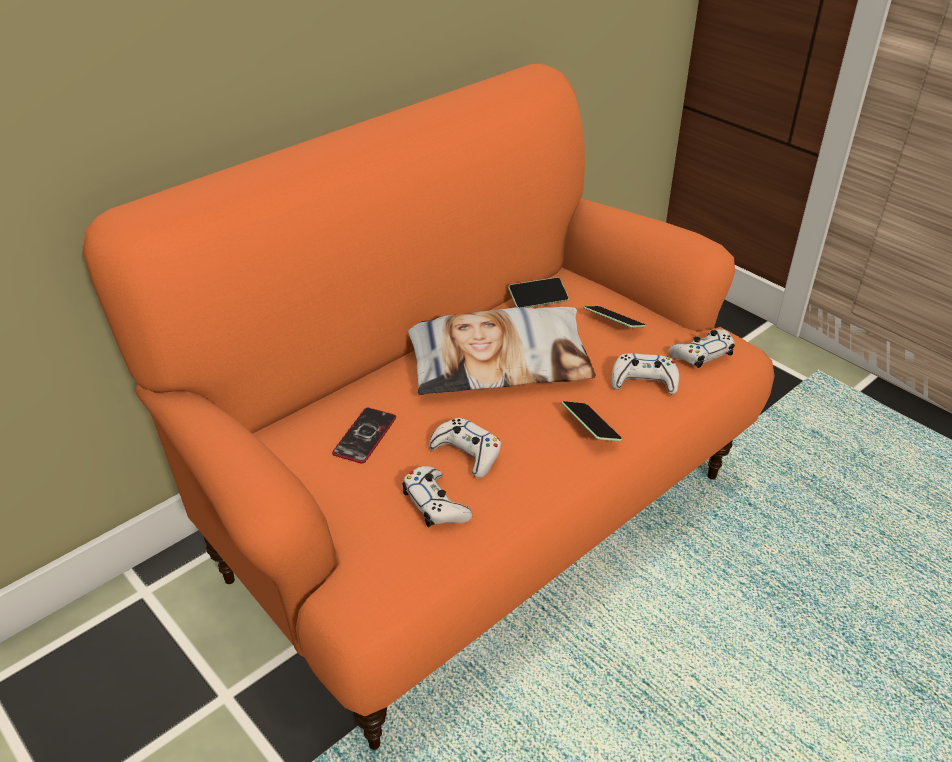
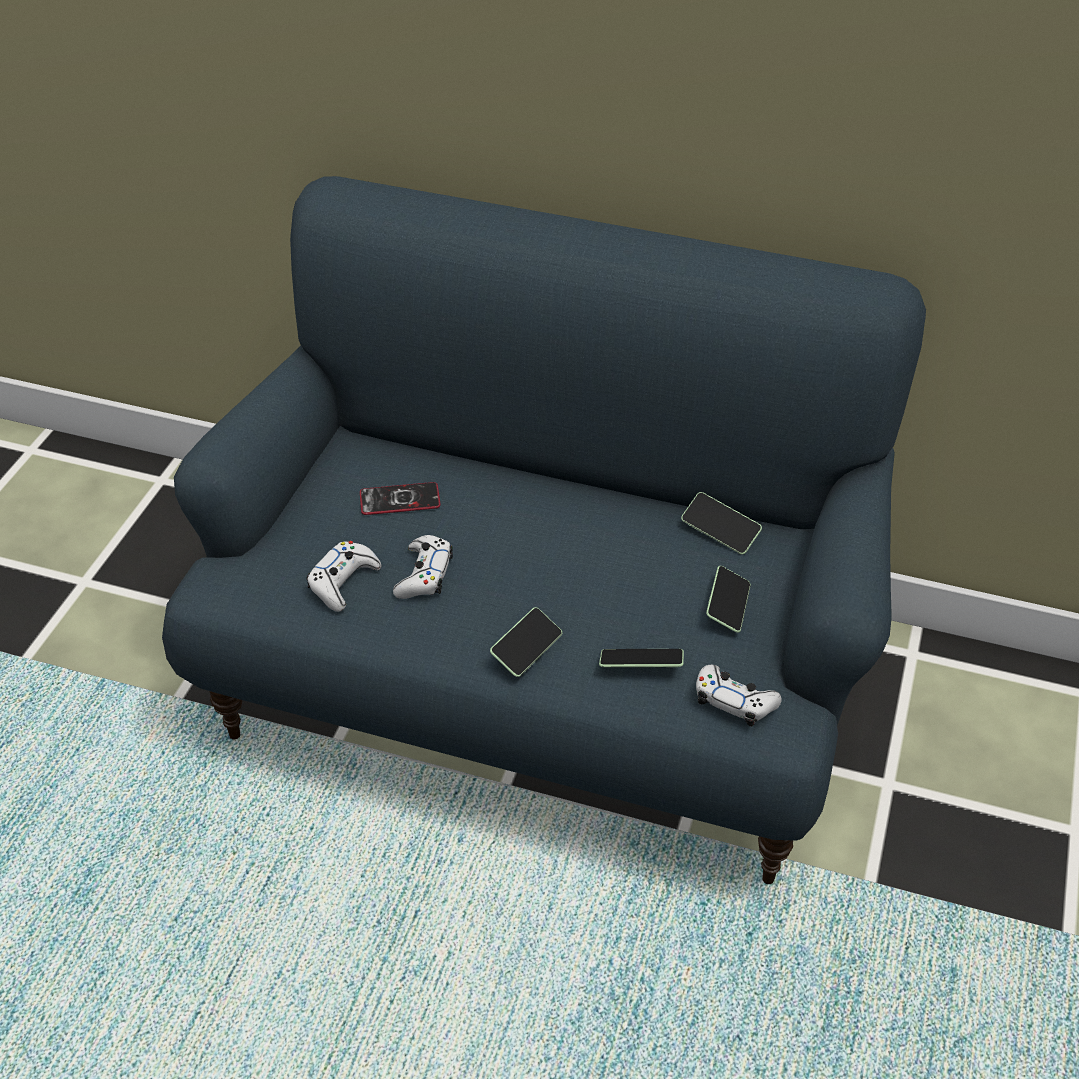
camera: 60 degrees right, 5 degrees up
(475, 520) = (537, 691): orange sofa -> blue sofa
(499, 361) = (582, 543): pillow -> none
(643, 381) = (641, 666): white game controller -> phone

